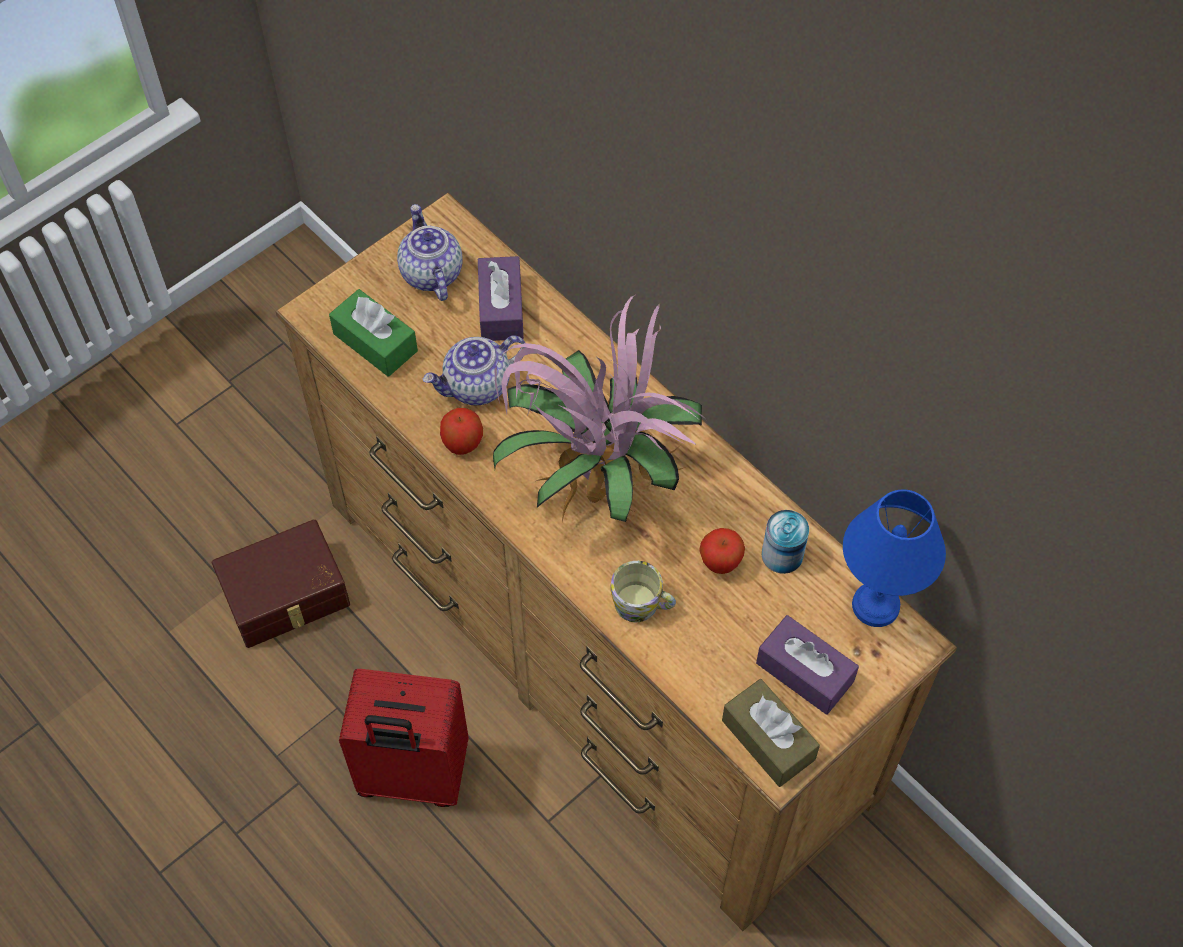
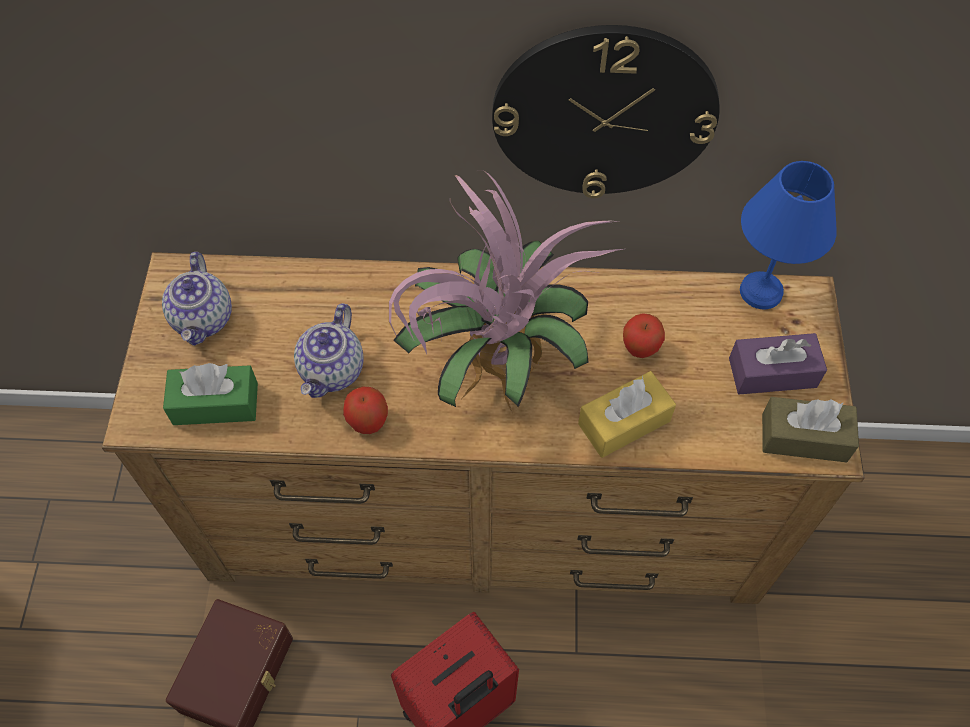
camera: 45 degrees left, 0 degrees up
(430, 273) = (204, 319): teapot -> teapot turned 120 degrees counterclockwise
(501, 308) = (288, 302): purple tissue box -> none
(642, 605) = (624, 422): mug -> yellow tissue box
(782, 555) = (670, 309): can -> none
(785, 331) = (604, 113): none -> wall clock

